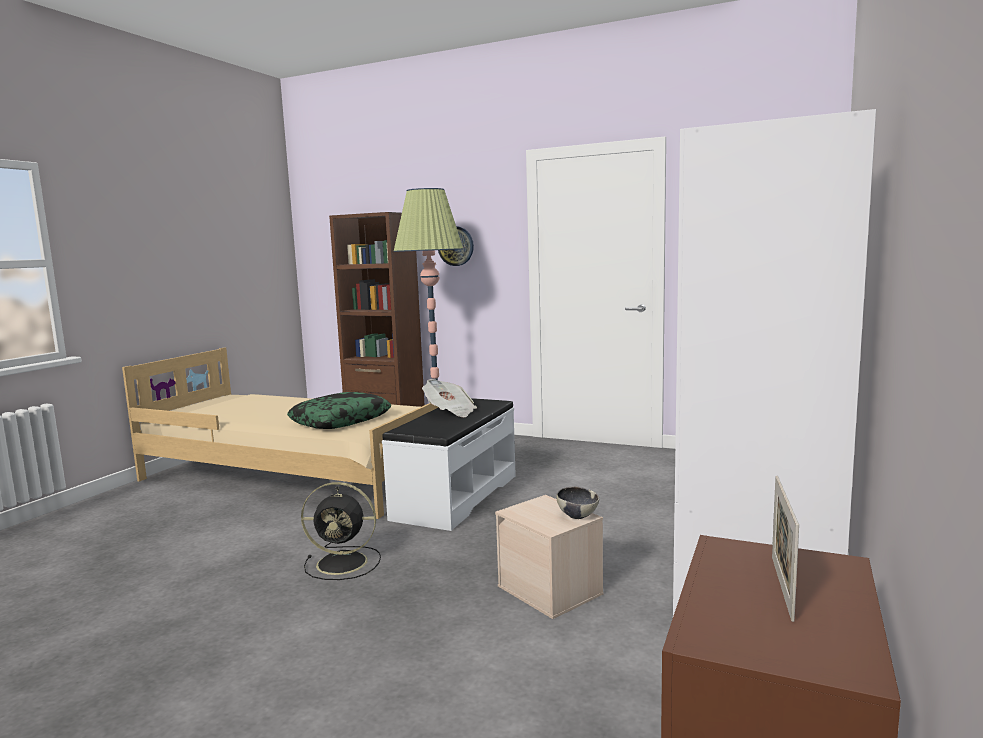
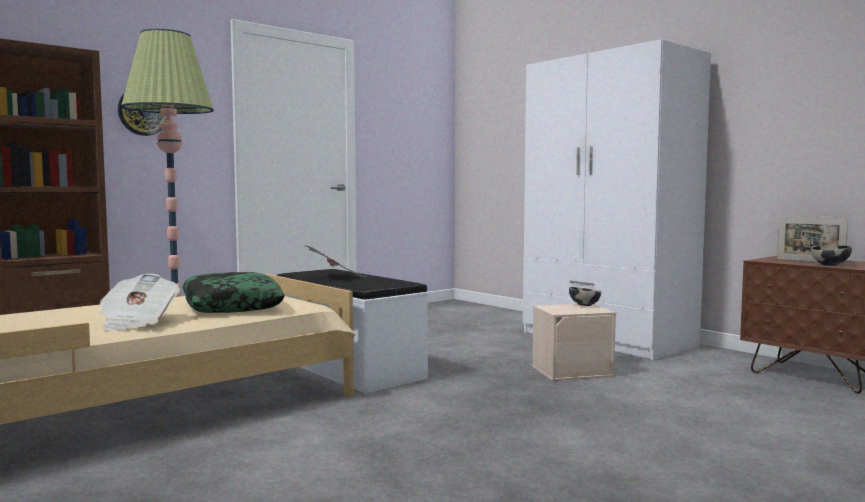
camera: 65 degrees left, 5 degrees down
(268, 420) = (137, 323): none -> newspaper
(344, 563) = (447, 416): black fan -> none
(714, 605) = (830, 265): none -> bowl

